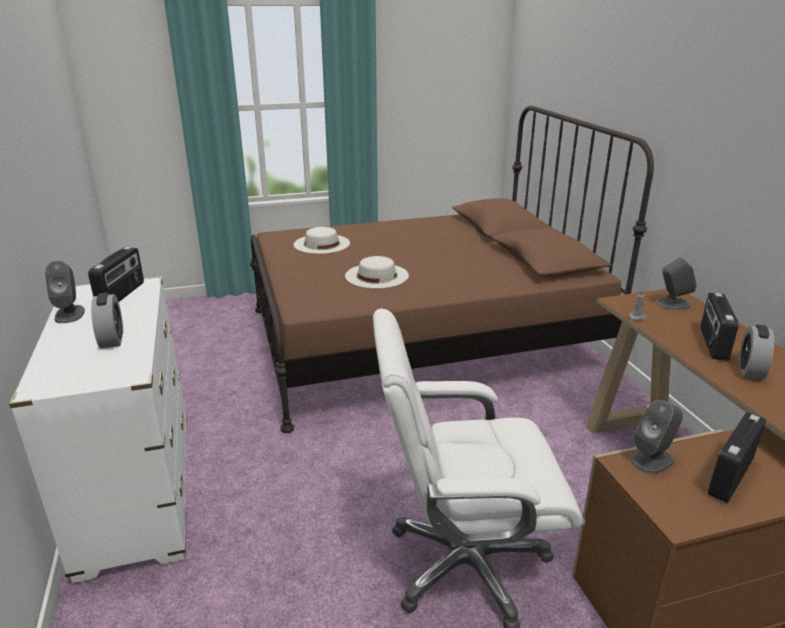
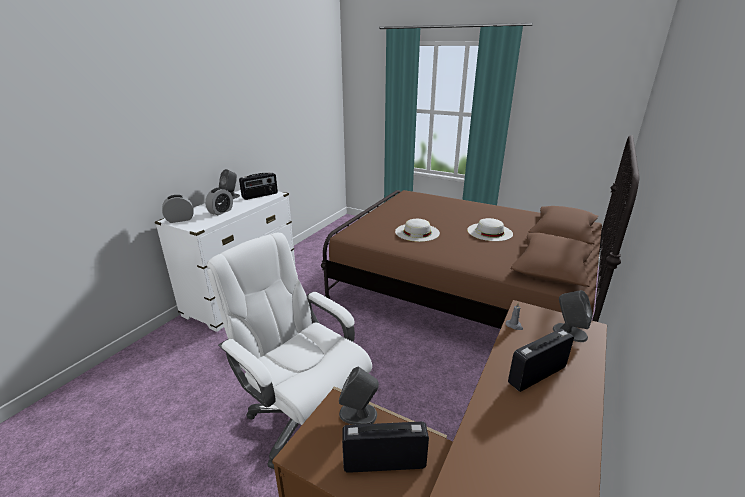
camera: 45 degrees right, 0 degrees up
(321, 244) = (422, 205): white hat -> white hat (489, 232)
(750, 370) = (524, 409): alarm clock -> alarm clock (180, 220)

